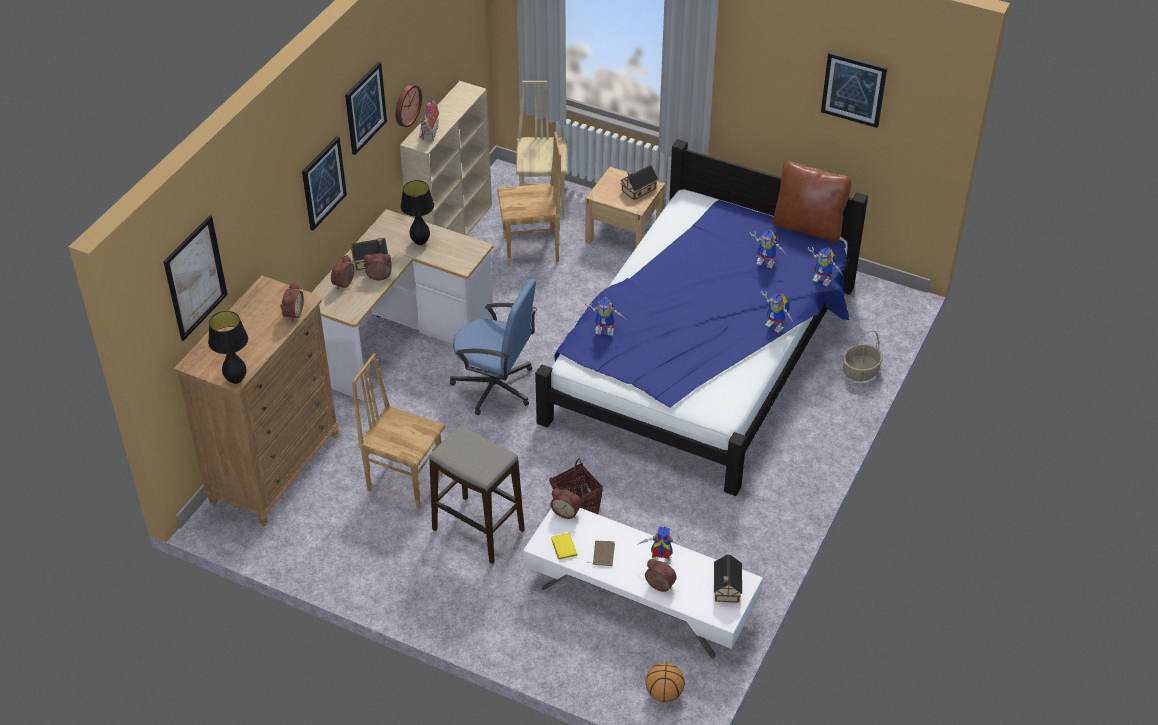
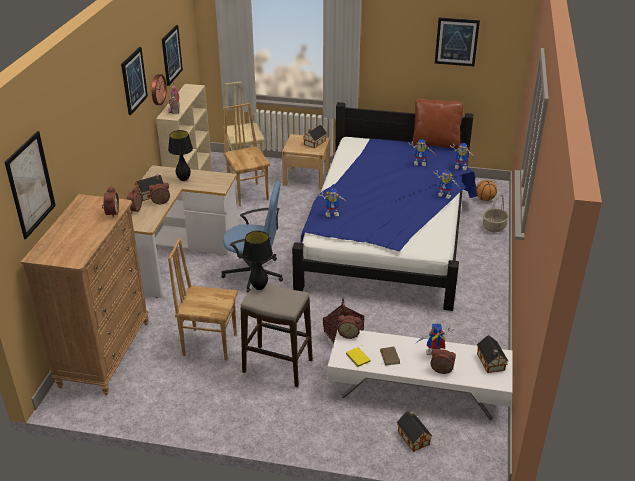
camera: 15 degrees left, 10 degrees down
(236, 380) = (77, 261): black table lamp -> black table lamp (259, 287)
(323, 182) = (112, 131): picture -> picture (171, 55)
(531, 250) = (249, 194): brown chair -> brown chair turned 90 degrees counterclockwise
(606, 658) = (413, 437): none -> toy house
(663, 694) = (468, 453): basketball -> basketball (484, 199)

